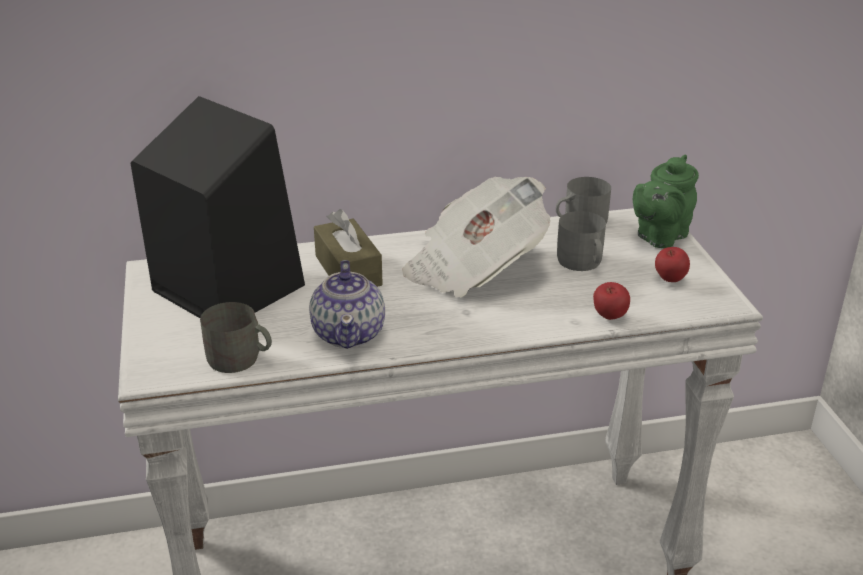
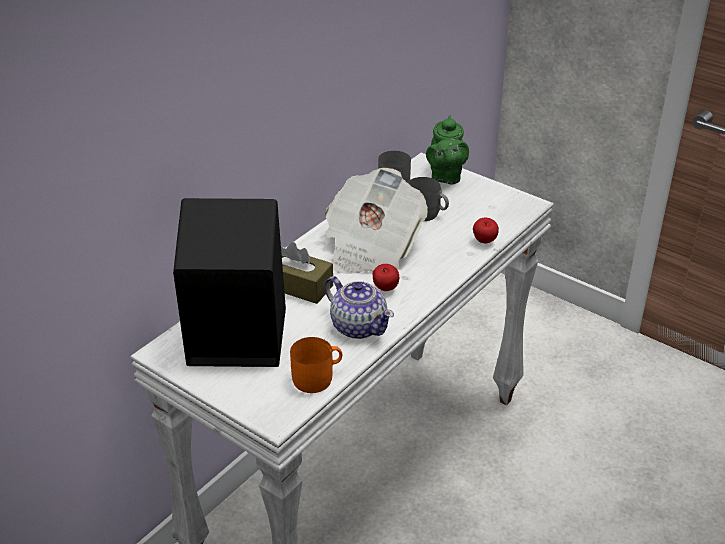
camera: 40 degrees left, 5 degrees up
(240, 360) = (318, 378): grey mug -> orange mug
(669, 280) = (485, 203): apple -> apple (385, 289)

